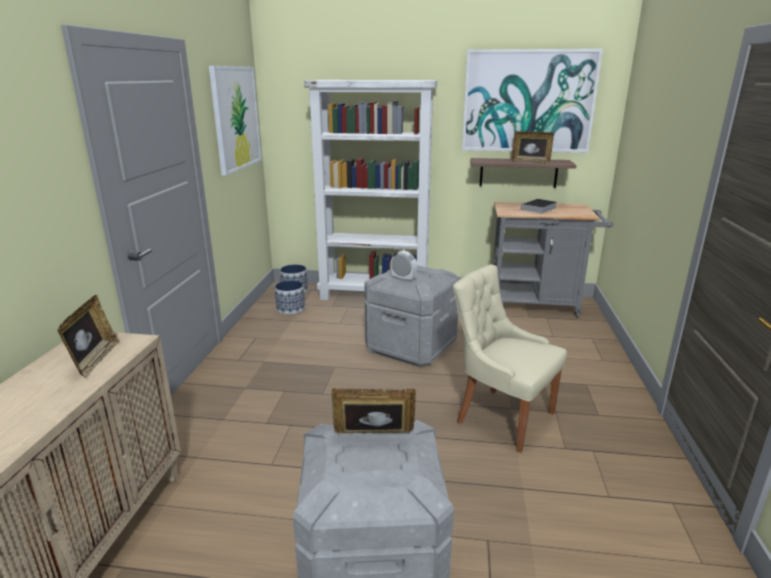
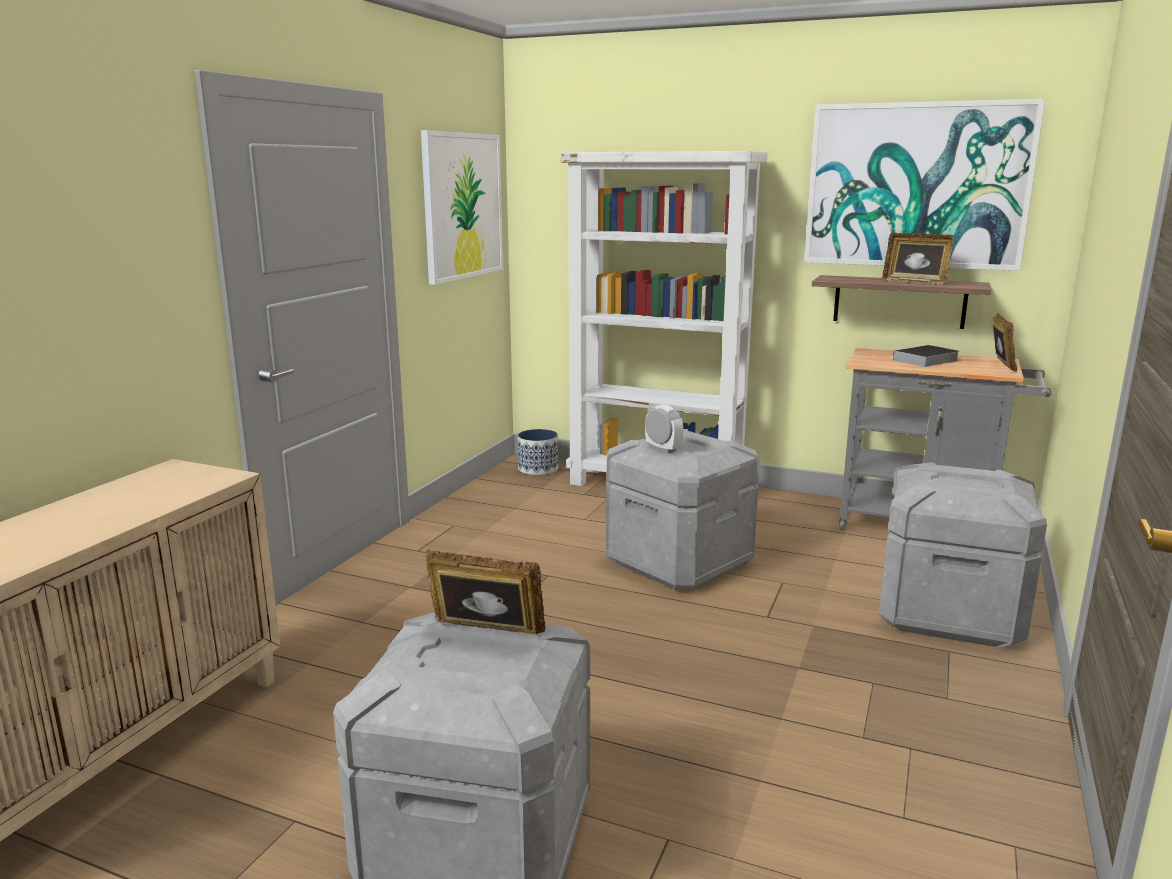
camera: 15 degrees right, 5 degrees down
(94, 360) = (166, 491): picture frame -> picture frame (1000, 366)
(290, 309) = (521, 492): planter -> none
(501, 416) = (777, 676): beige chair -> none
(574, 360) = (947, 613): none -> grey storage box

